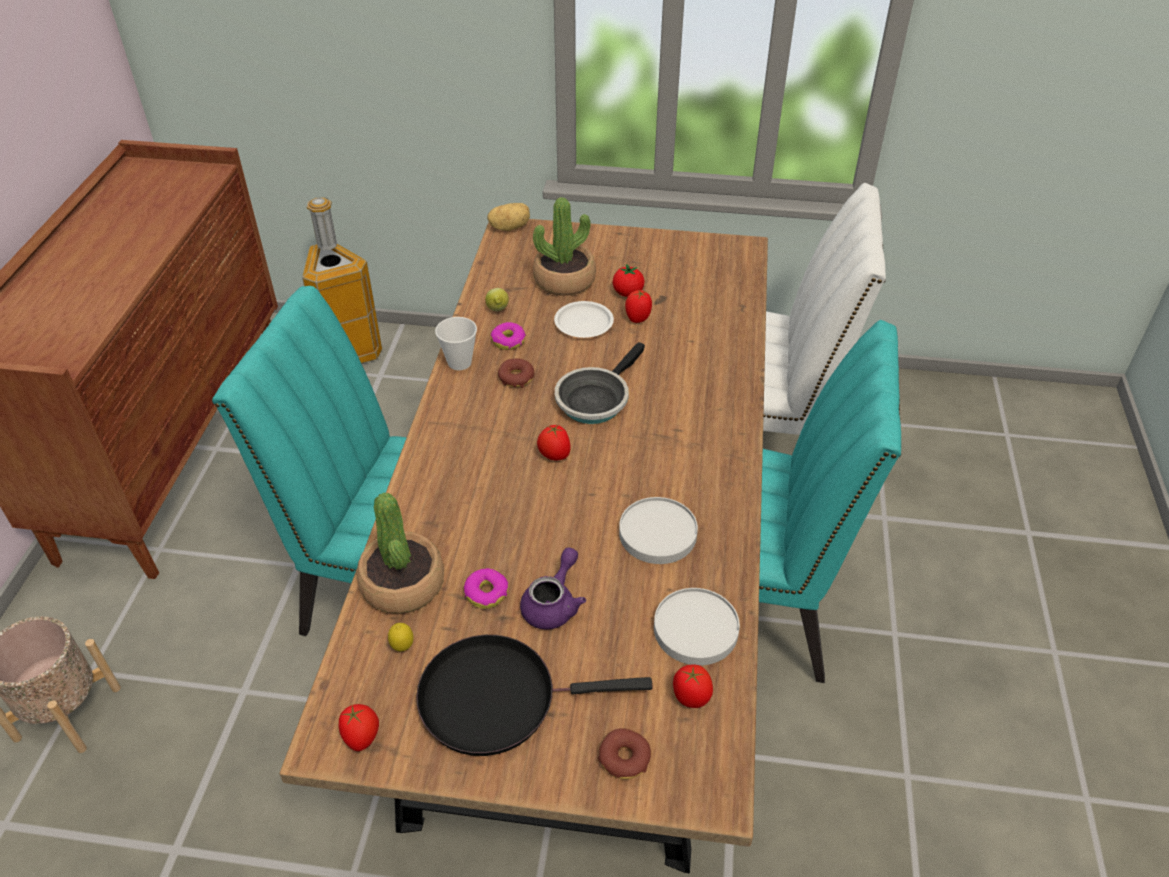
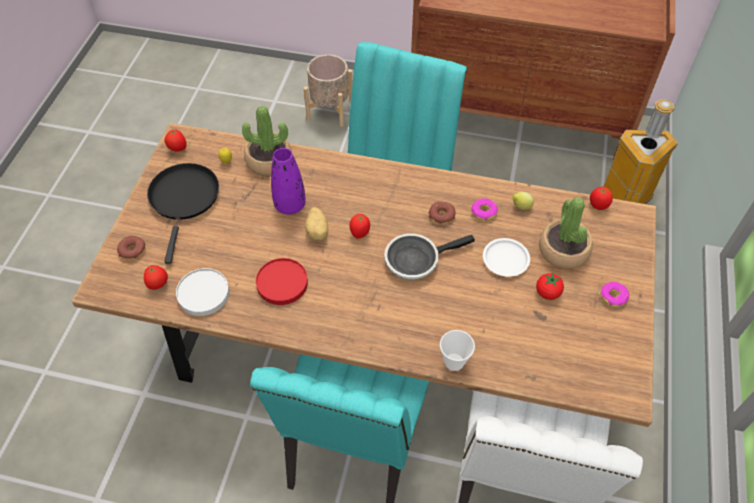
camera: 95 degrees right, 10 degrees up
(459, 362) = (459, 185): cup -> cup (454, 362)
(486, 593) = (254, 196): donut -> donut (613, 297)
(505, 542) = (290, 205): none -> purple vase
(509, 227) = (638, 217): potato -> potato (318, 231)
(553, 604) = (239, 226): purple teapot -> none
(595, 399) = (416, 260): frying pan -> frying pan turned 60 degrees counterclockwise
(638, 318) = (513, 296): tomato -> tomato (598, 205)
(658, 533) = (282, 283): white plate -> red plate

